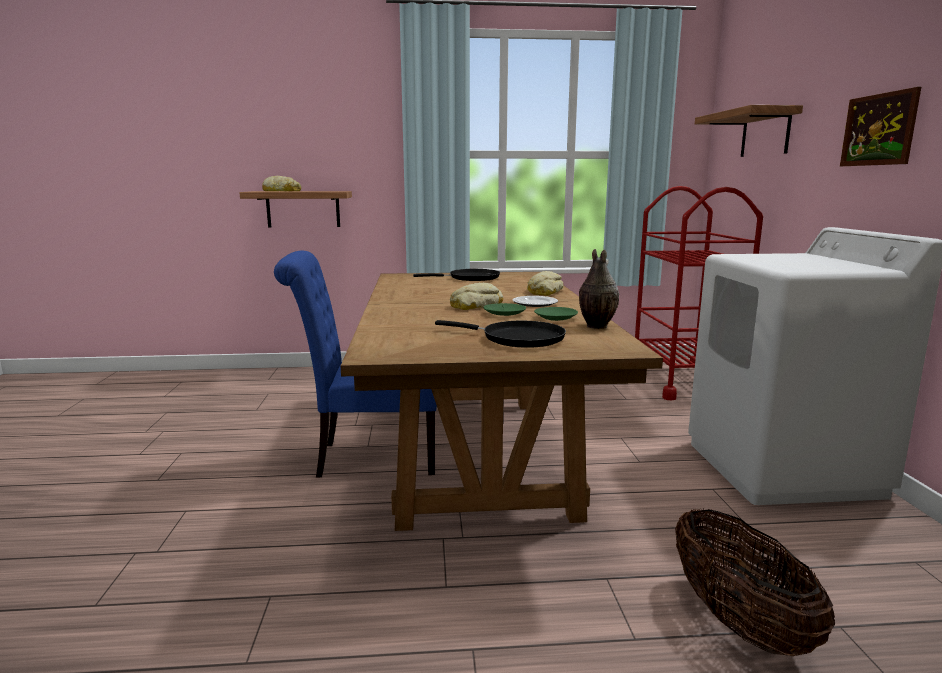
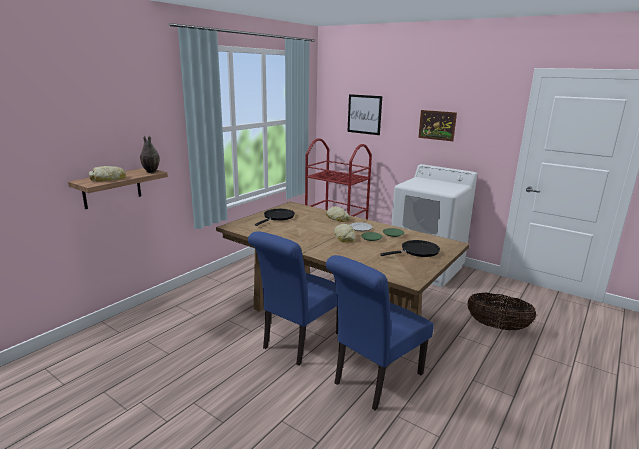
camera: 50 degrees left, 5 degrees up
(345, 543) = (374, 380): none -> blue chair
(595, 326) = (416, 235): vase -> vase (150, 172)
(765, 133) = (364, 114): shelf -> picture

